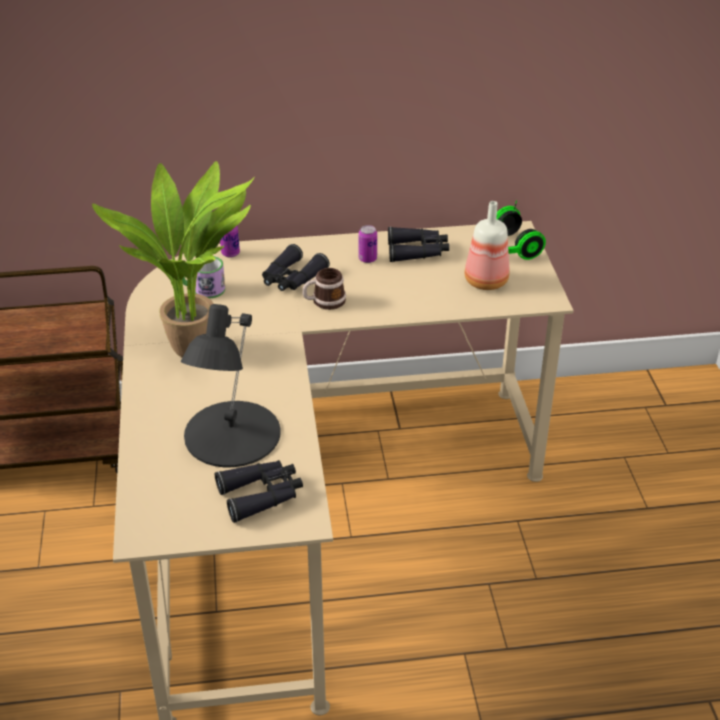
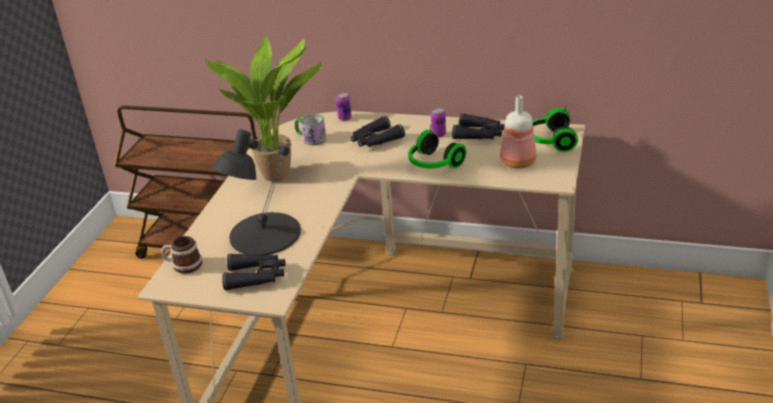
camera: 25 degrees right, 5 degrees down
(324, 302) = (387, 159): mug -> mug (183, 265)
(386, 300) = (433, 164): none -> headphones

